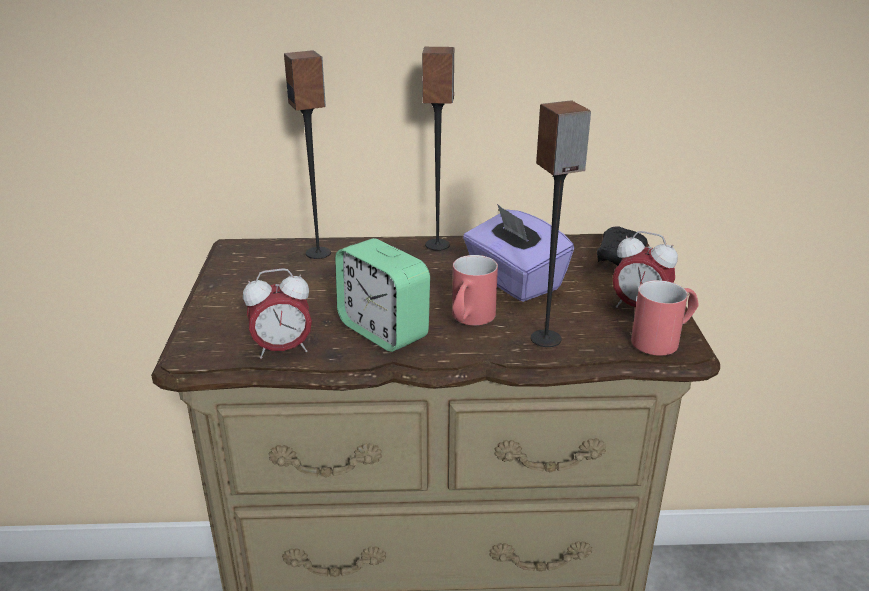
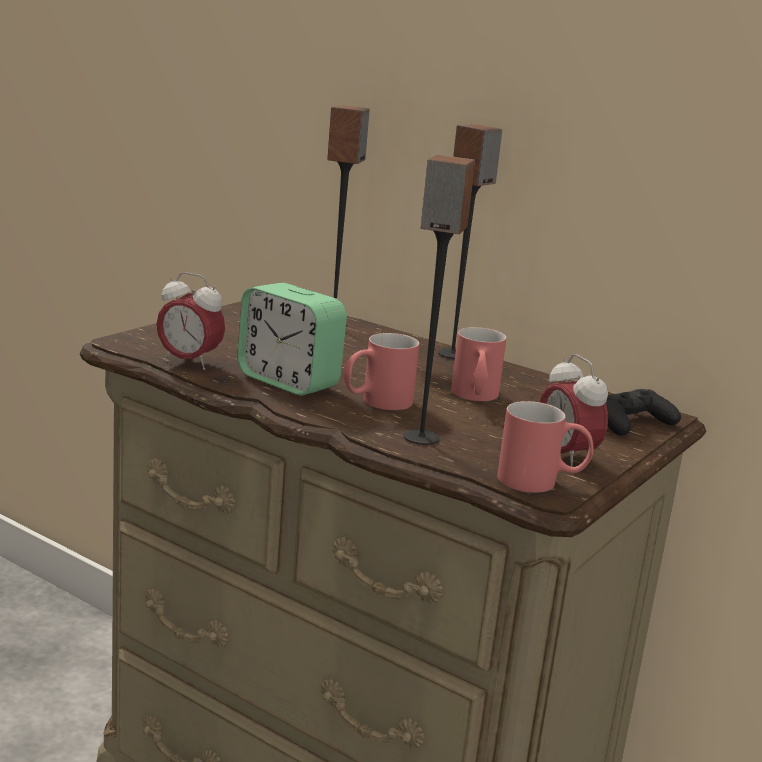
camera: 35 degrees right, 10 degrees down
(383, 331) = (288, 381): alarm clock -> alarm clock turned 45 degrees counterclockwise
(514, 281) = (475, 397): purple tissue box -> red mug

